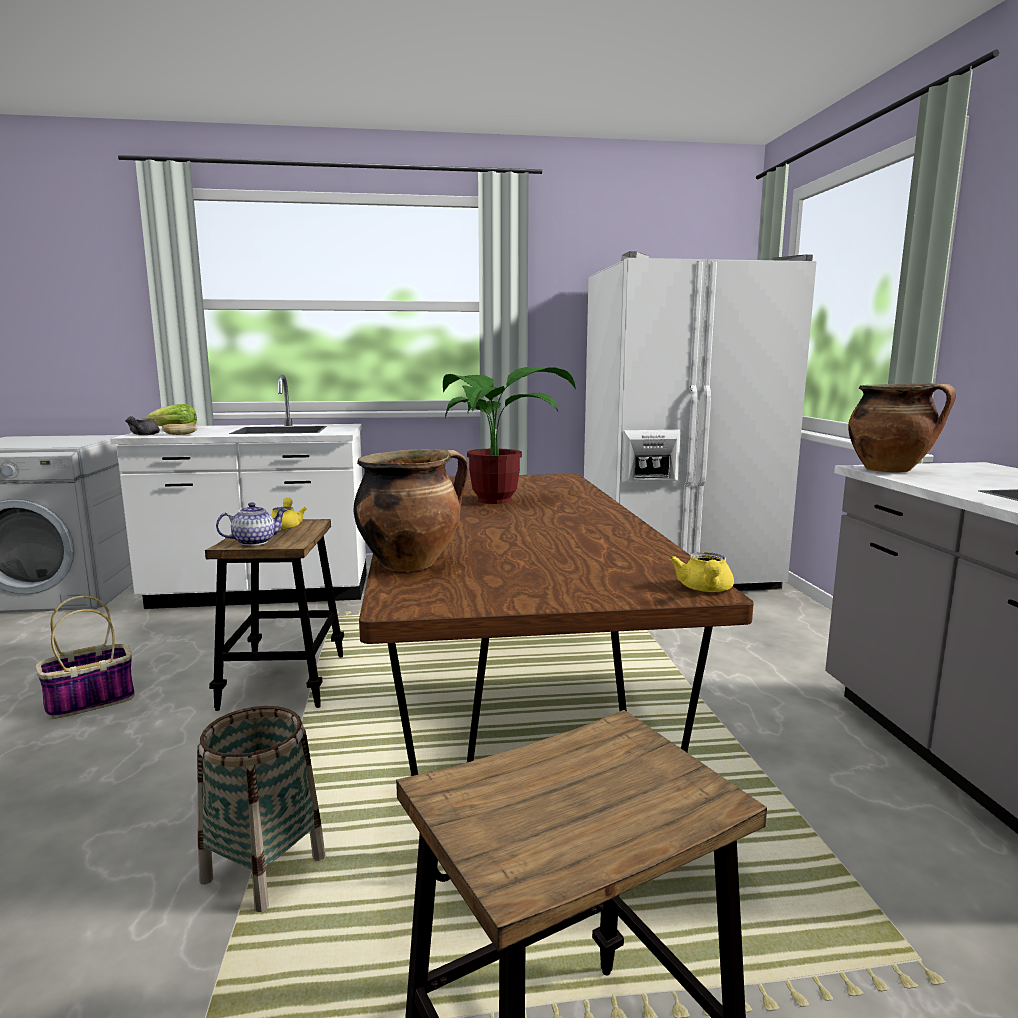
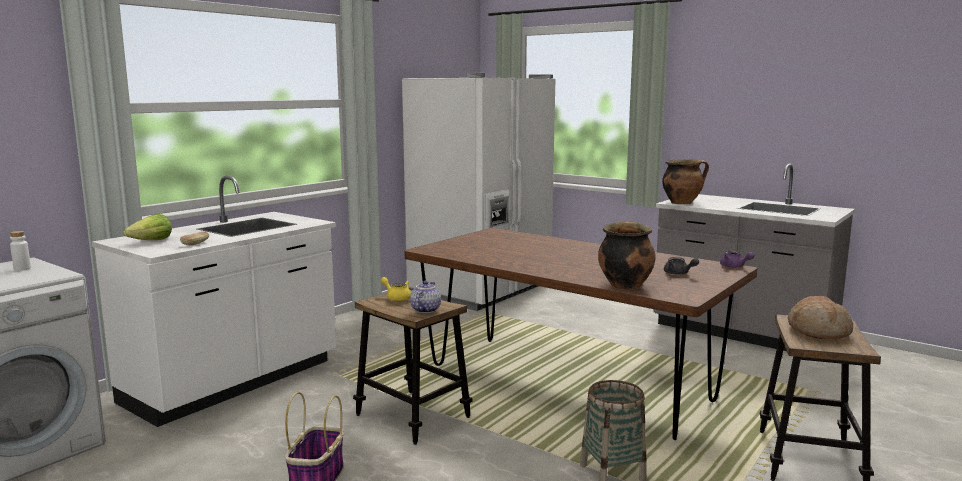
camera: 45 degrees left, 0 degrees up
(81, 439) = (22, 268): none -> white bottle
(142, 435) = (158, 250): grey teapot -> grey teapot (678, 274)
(500, 499) = (524, 250): potted plant -> none
(586, 781) = (818, 331): none -> bread
(705, 589) = (734, 267): yellow teapot -> purple teapot

